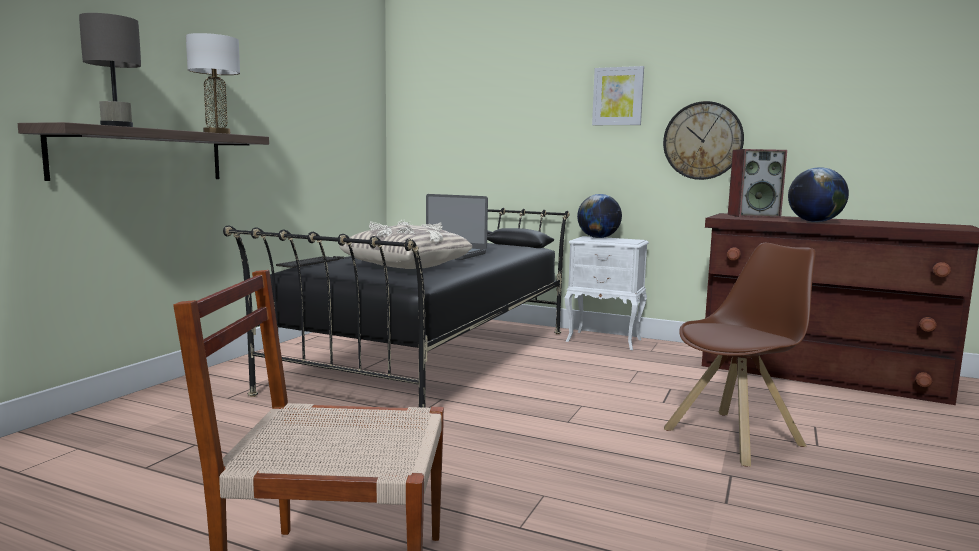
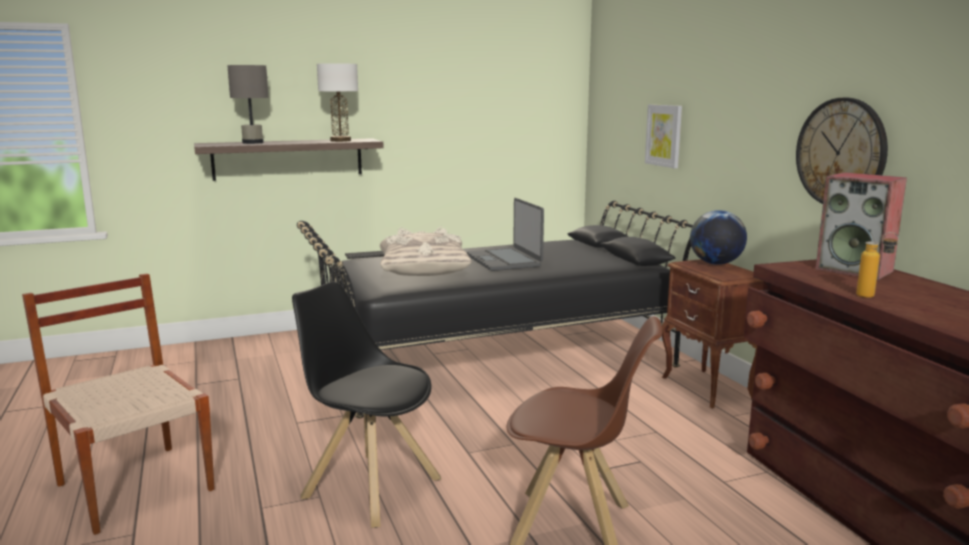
camera: 45 degrees right, 5 degrees up
(560, 471) = (369, 486): none -> black chair
(604, 340) = (708, 388): white nightstand -> brown nightstand
(618, 96) = (760, 86): picture -> picture (664, 135)
(814, 222) = (872, 297): globe -> bottle

